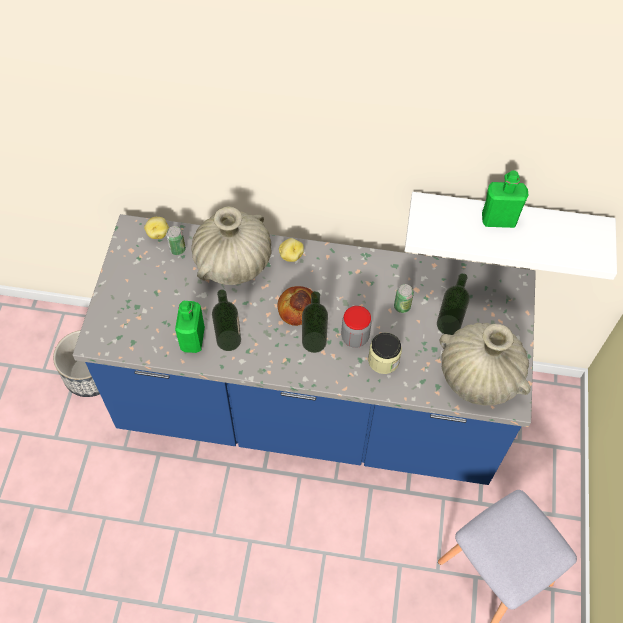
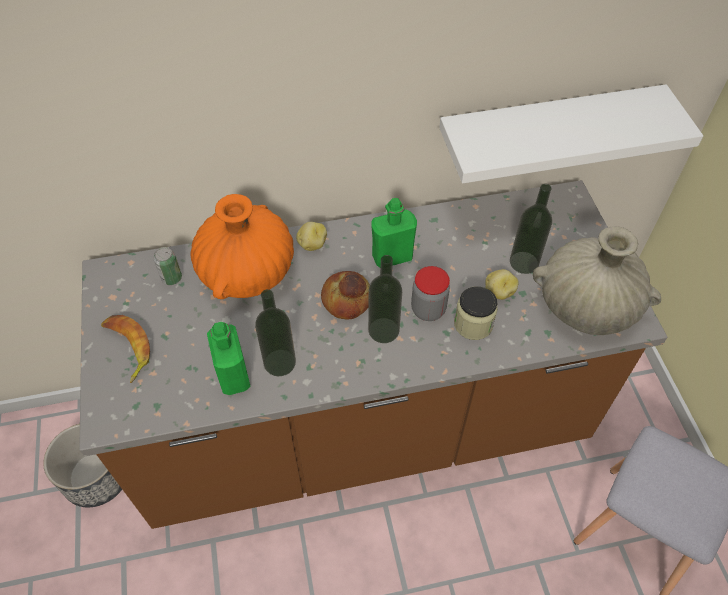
camera: 20 degrees left, 5 degrees down
(127, 293) = (127, 348): none -> banana
(158, 233) = (139, 267): potato -> potato (498, 292)
(234, 263) = (248, 272): beige vase -> orange vase
(309, 408) = (364, 425): blue counter -> brown counter
(402, 306) = (464, 259): can -> none
(498, 220) = (550, 119): green bottle -> green bottle (392, 257)

